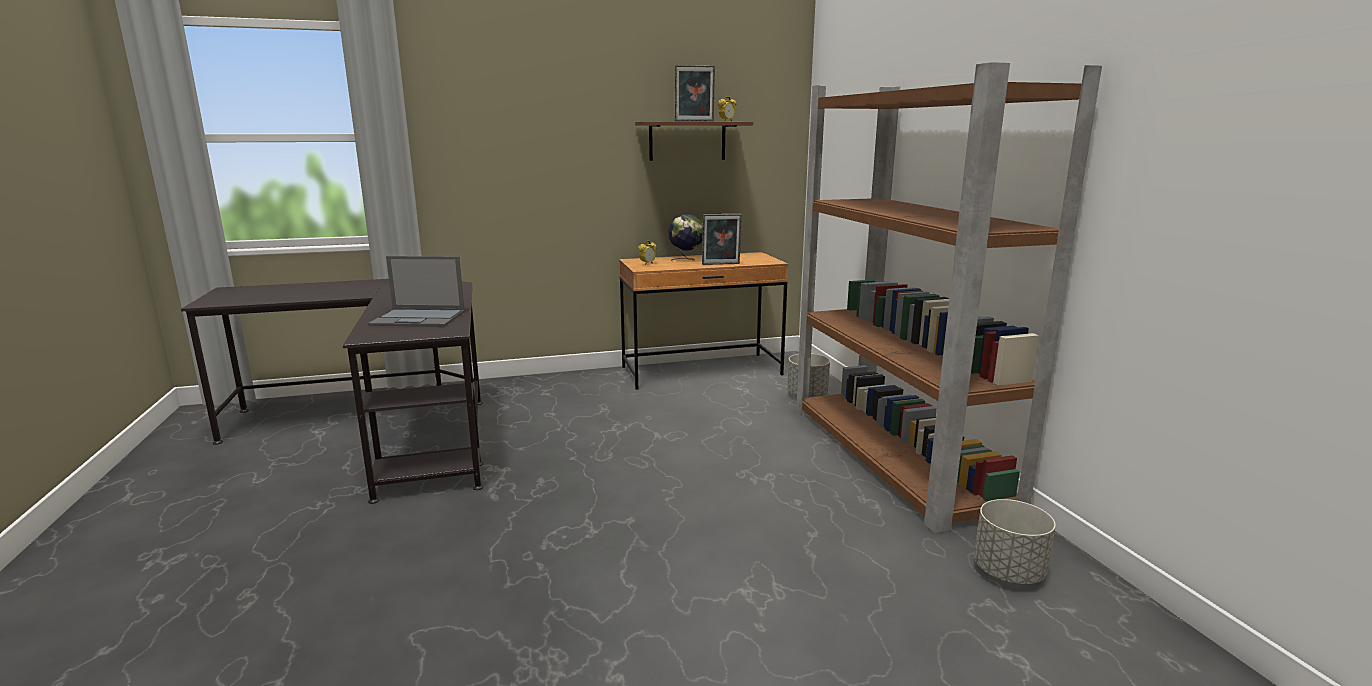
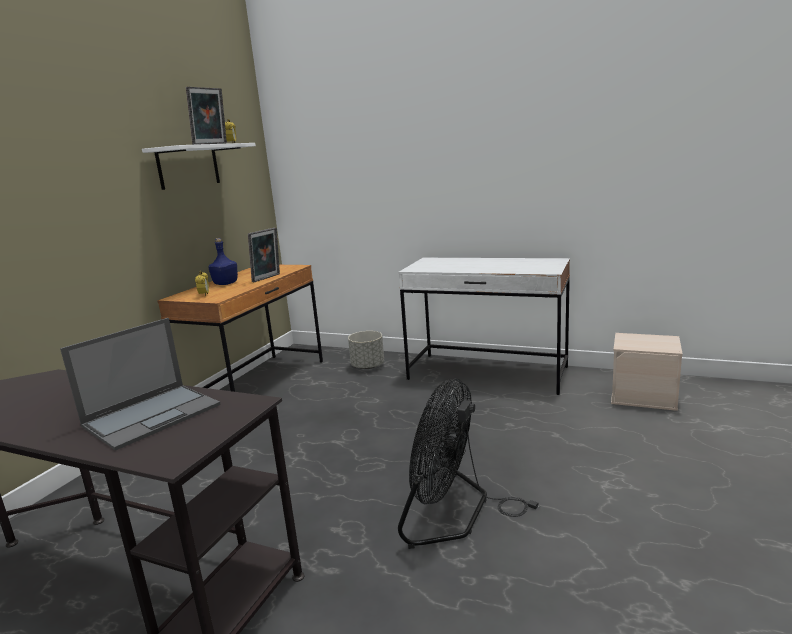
camera: 50 degrees left, 0 degrees up
(617, 522) = (460, 509): none -> black fan
(686, 260) = (226, 283): globe -> blue bottle
(687, 141) = (188, 166): brown shelf -> white shelf
(894, 455) = (487, 373): brown bookcase -> white desk
(1009, 572) = (644, 396): grey planter -> beige storage box

